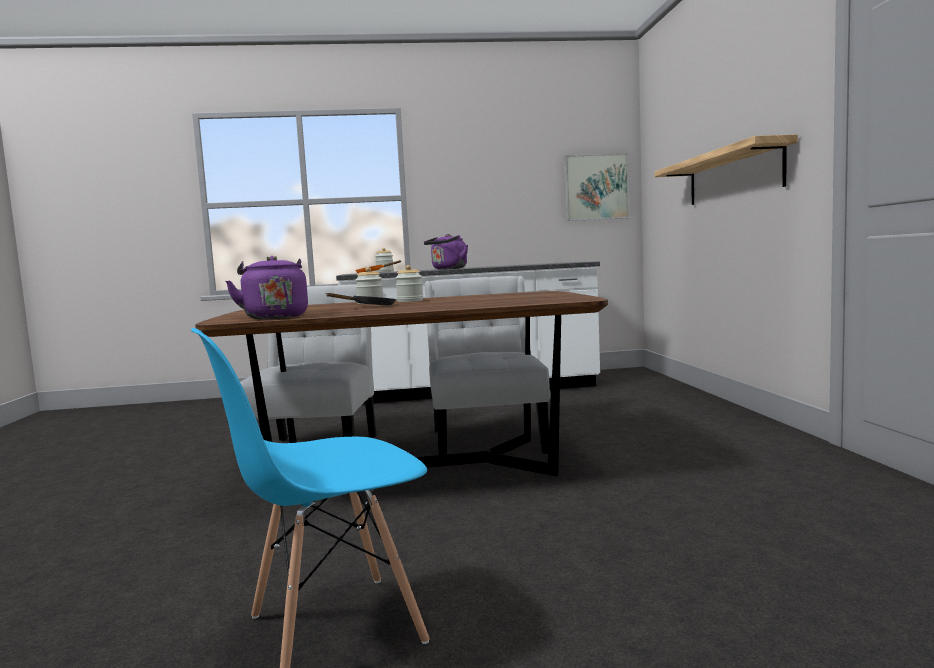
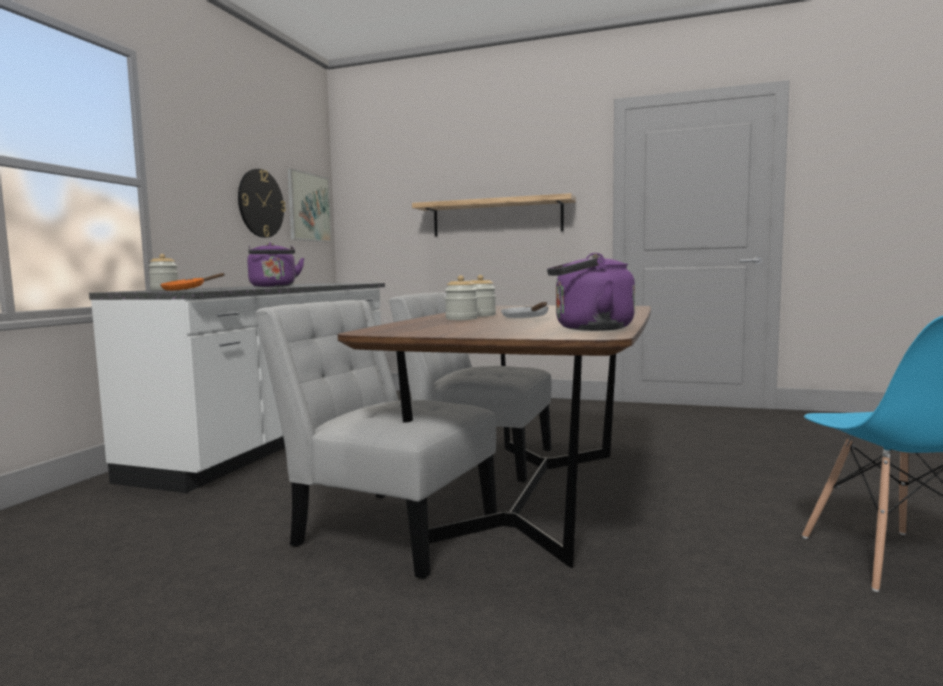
camera: 65 degrees left, 0 degrees up
(370, 307) = (527, 319): black frying pan -> white frying pan
(526, 193) = (260, 203): none -> wall clock

